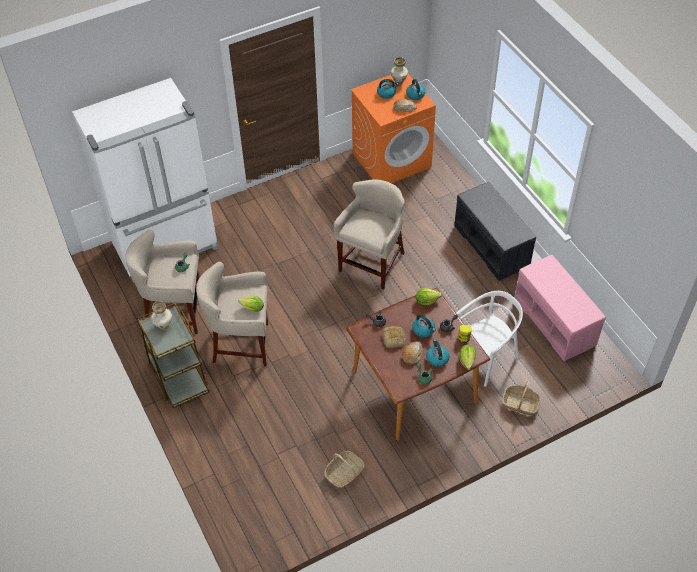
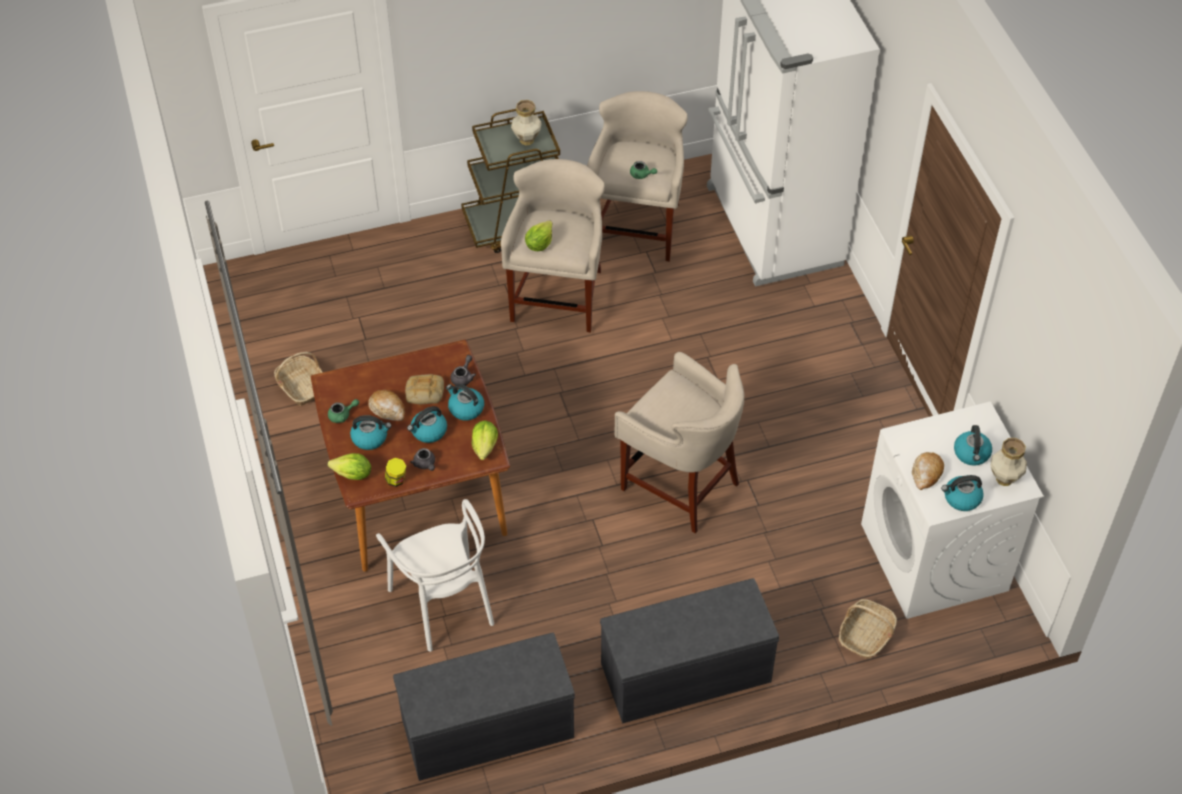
camera: 100 degrees right, 0 degrees up
(392, 160) = (935, 558): orange washing machine -> white washing machine
(401, 315) = (465, 408): none -> kettle
(520, 404) = (340, 631): basket -> basket (865, 635)
(555, 322) = (486, 729): pink bench -> grey bench

